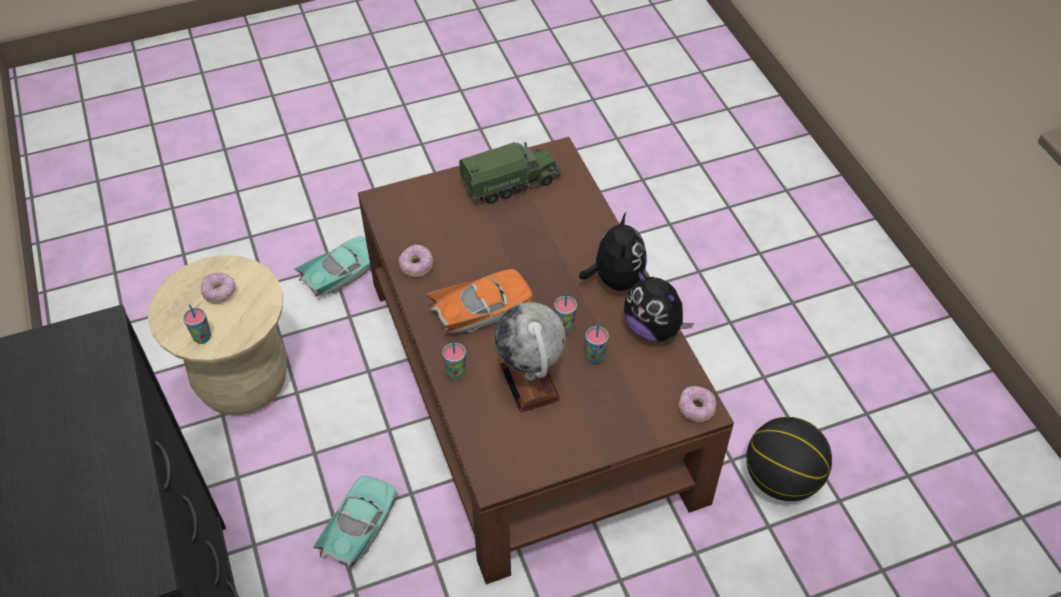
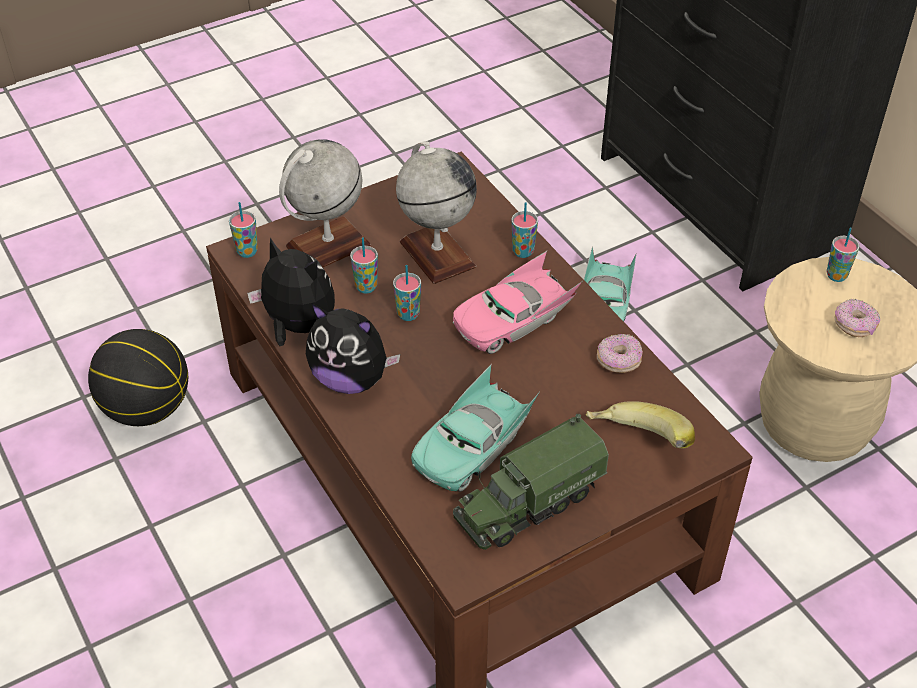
camera: 170 degrees right, 5 degrees down
(342, 274) = (773, 590): turquoise toy car -> turquoise toy car (473, 445)
(429, 208) = (636, 445): none -> banana
(482, 311) = (514, 319): orange toy car -> pink toy car
(615, 279) = (351, 379): plush toy -> plush toy turned 60 degrees counterclockwise
(624, 404) = (328, 246): none -> globe
(696, 409) = (247, 251): donut -> cup

